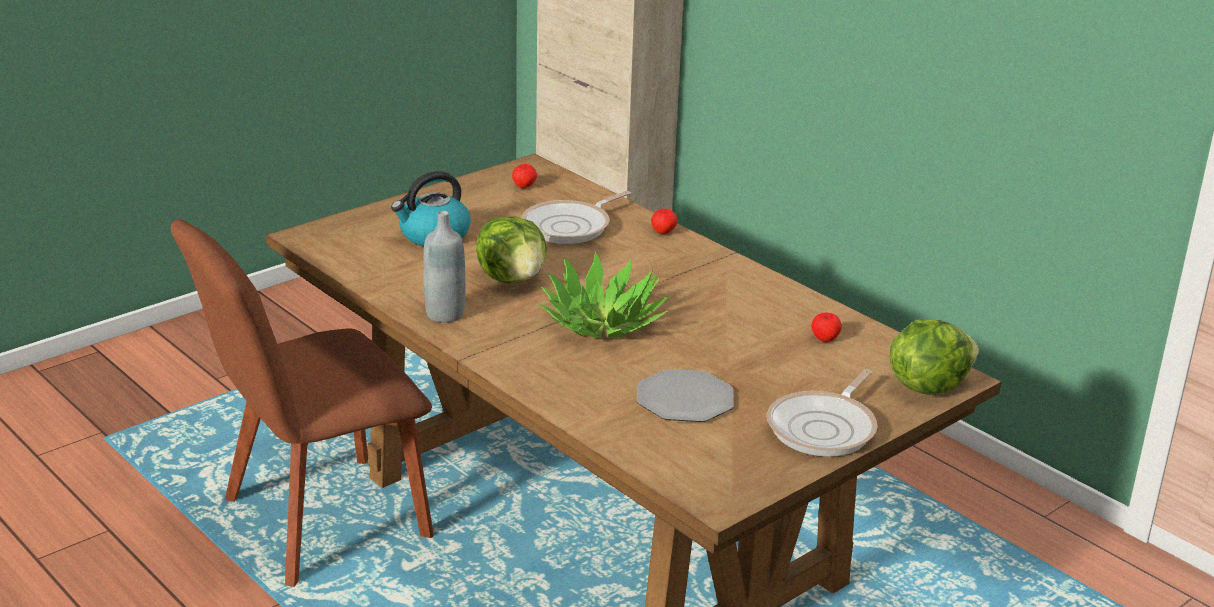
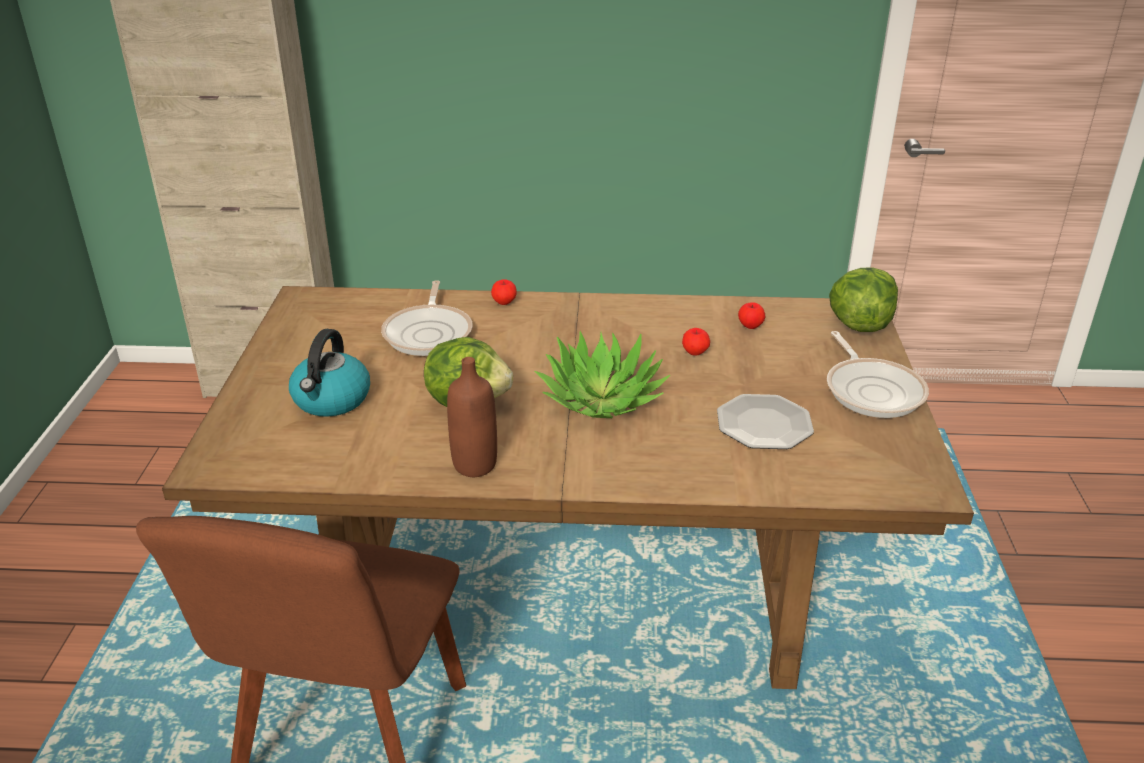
camera: 45 degrees left, 5 degrees up
(445, 314) = (474, 465): grey bottle -> brown bottle
(524, 186) = (328, 318): apple -> apple (695, 352)

